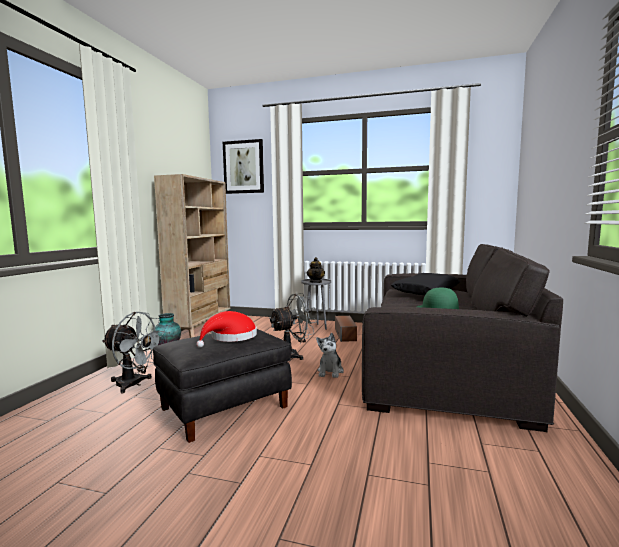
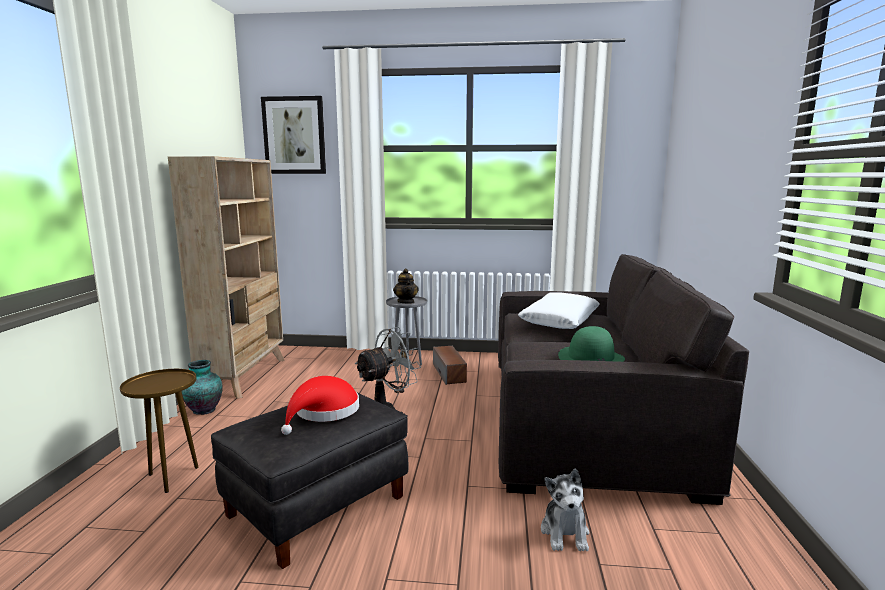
camera: 10 degrees left, 5 degrees up
(134, 384) = (171, 477): grey fan -> brown side table
(330, 371) = (445, 435): plush toy -> plush toy (565, 533)
(426, 292) = (559, 320): black pillow -> white pillow

